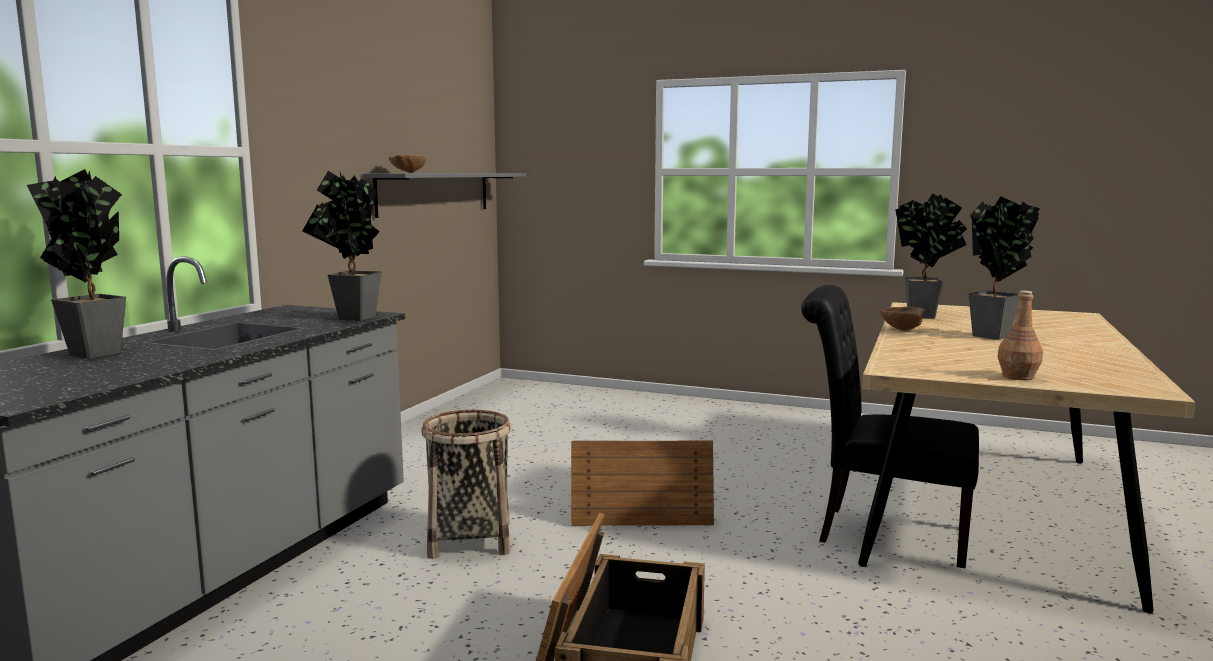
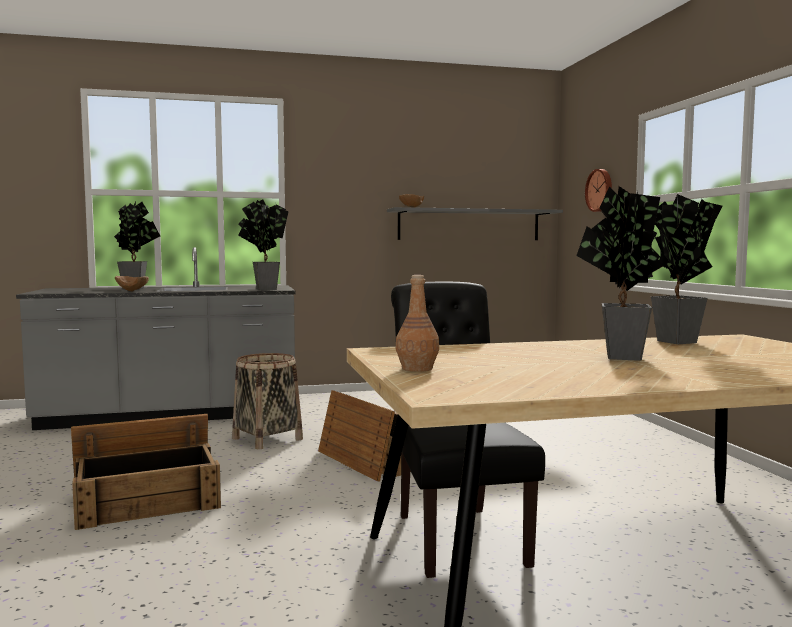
camera: 55 degrees right, 5 degrees down
(587, 154) = (600, 190): none -> wall clock
(900, 330) = (574, 342): brown bowl -> brown bowl (133, 291)

